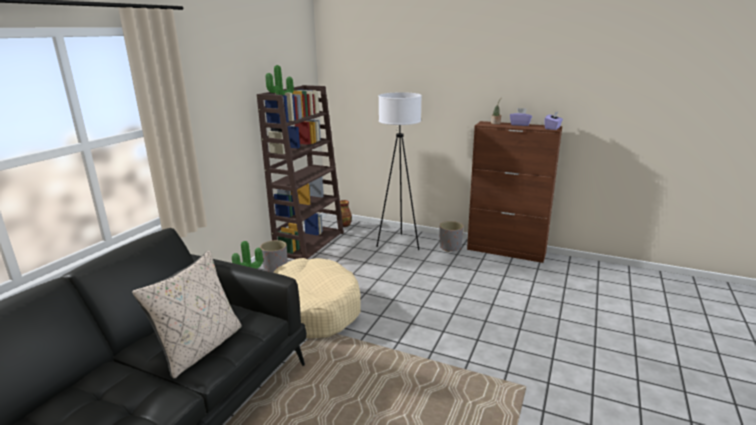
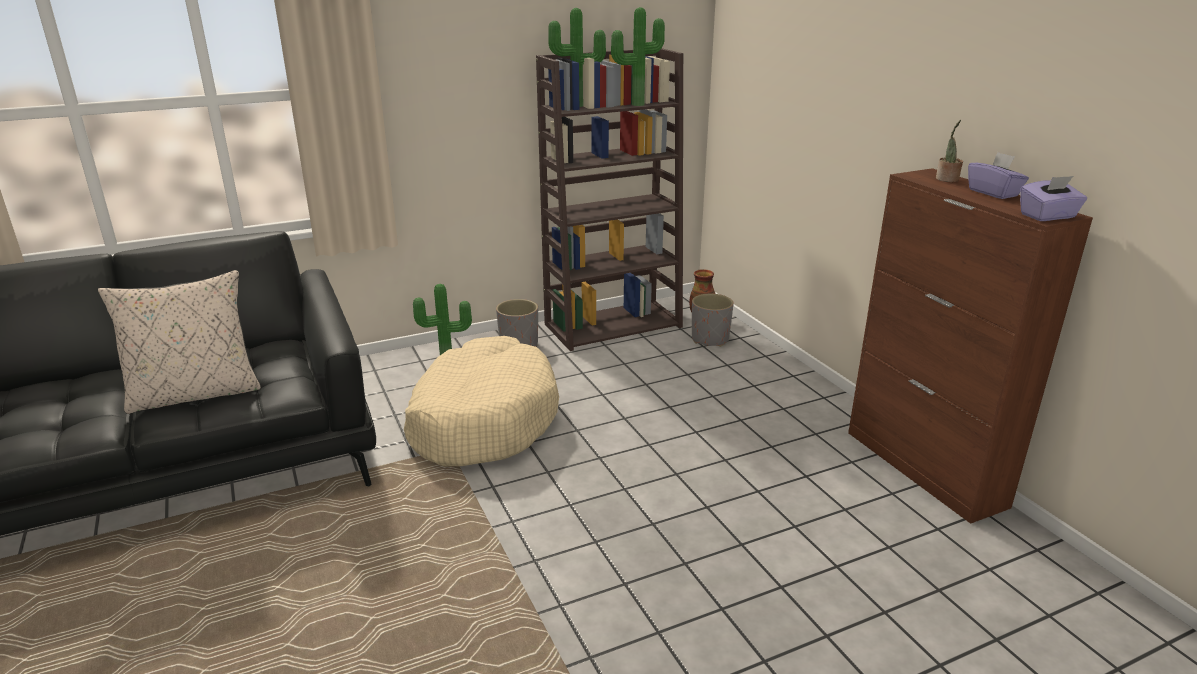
camera: 40 degrees right, 5 degrees up
(309, 115) = (636, 104): none -> potted plant
(399, 243) = (743, 376): white floor lamp -> none
(450, 247) = (821, 417): grey planter -> grey planter (709, 339)

